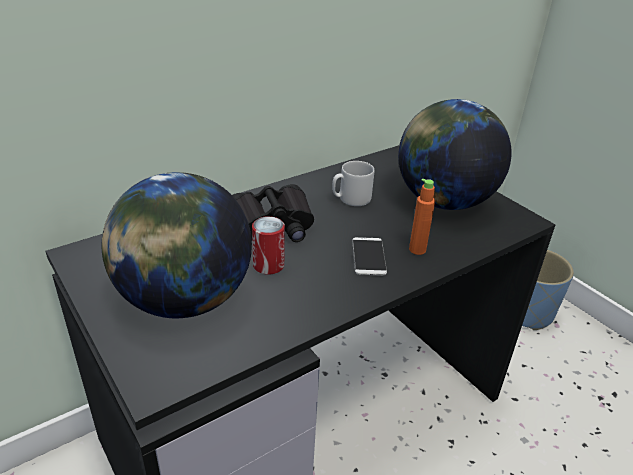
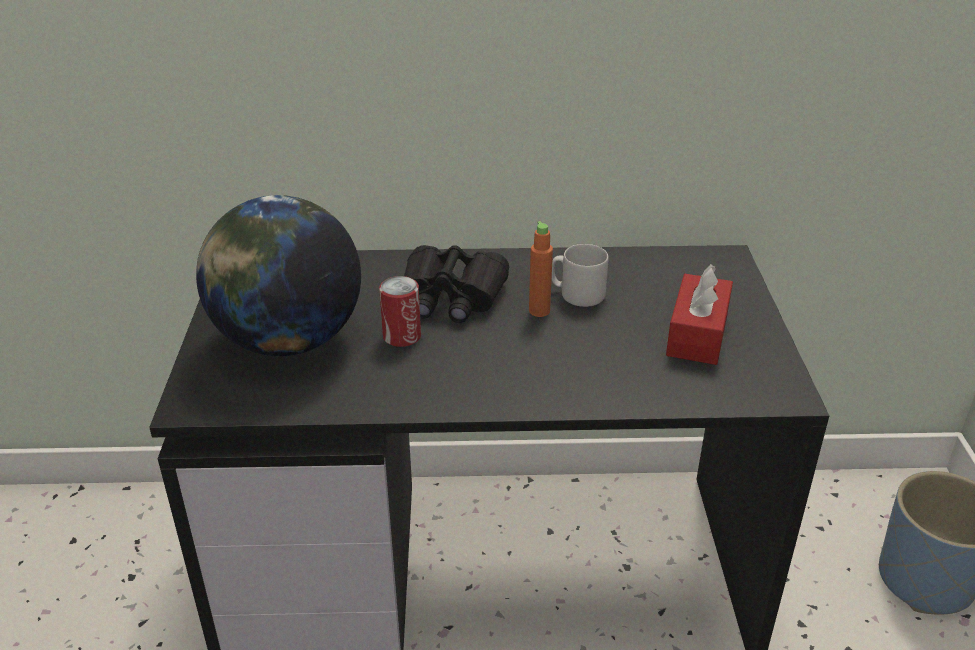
camera: 35 degrees right, 0 degrees up
(368, 257) = (520, 366): phone -> none
(417, 249) = (589, 378): orange bottle -> orange bottle (539, 311)
(443, 201) = (697, 334): globe -> red tissue box

